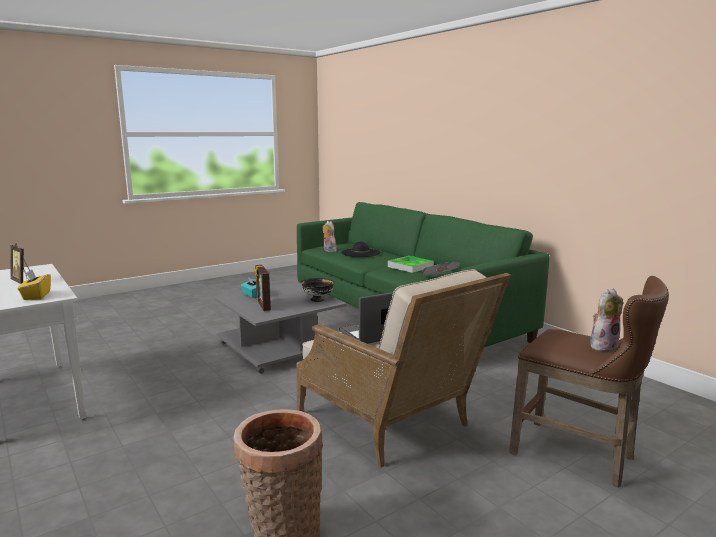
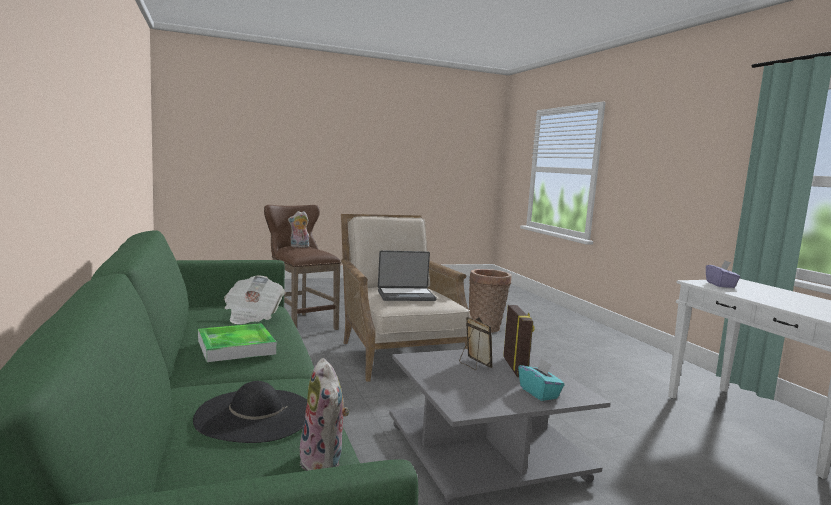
camera: 165 degrees left, 5 degrees down
(23, 281) = (788, 301): picture frame -> picture frame (474, 365)
(36, 296) = (720, 285): yellow tissue box -> purple tissue box
(317, 300) = (431, 365): black bowl -> none

